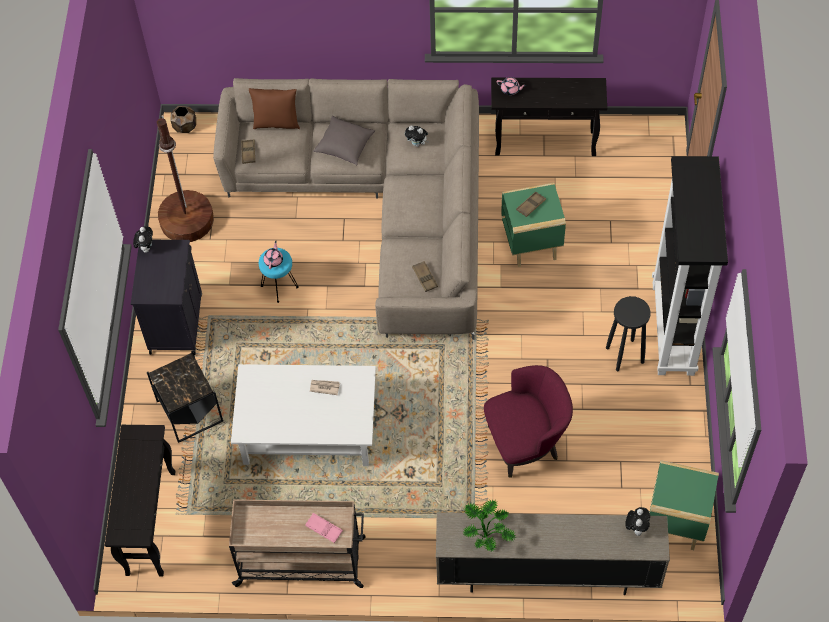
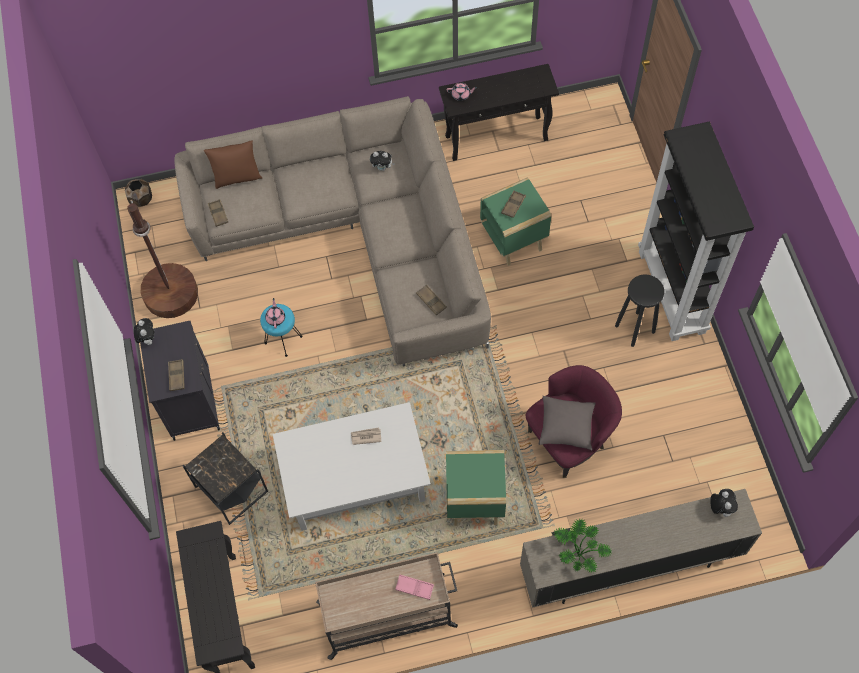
camera: 15 degrees left, 5 degrees up
(162, 287) = (177, 376): none -> brown tray
(344, 147) = (312, 186): grey pillow -> grey pillow (566, 427)
(676, 519) = (733, 479): green side table -> green side table (474, 498)

